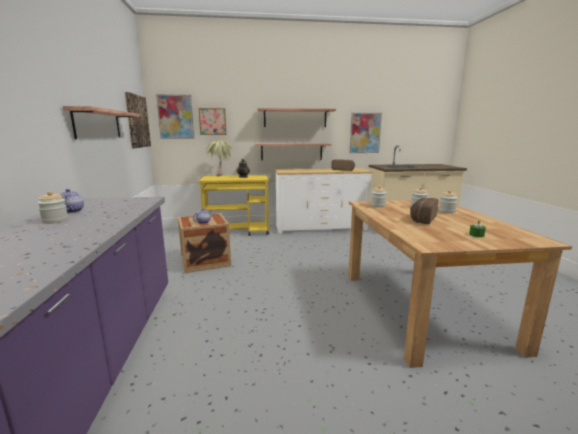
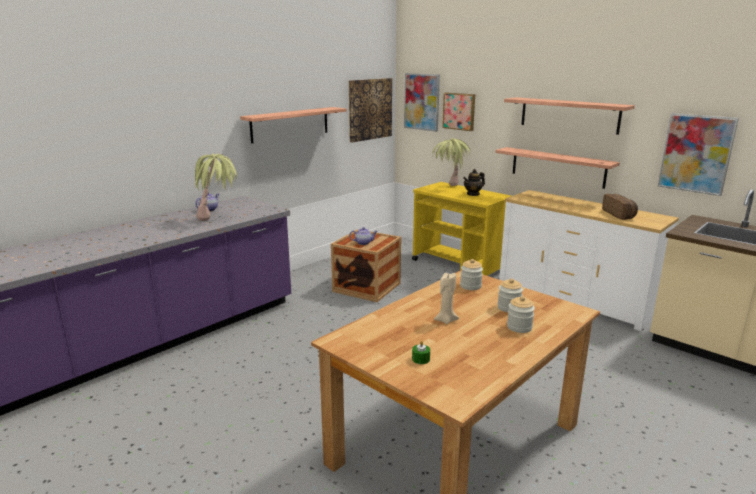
camera: 50 degrees right, 5 degrees up
(55, 221) = (184, 216): jar -> none
(114, 213) = (219, 219): none -> potted plant
(422, 219) = (445, 320): bread -> beige candle

